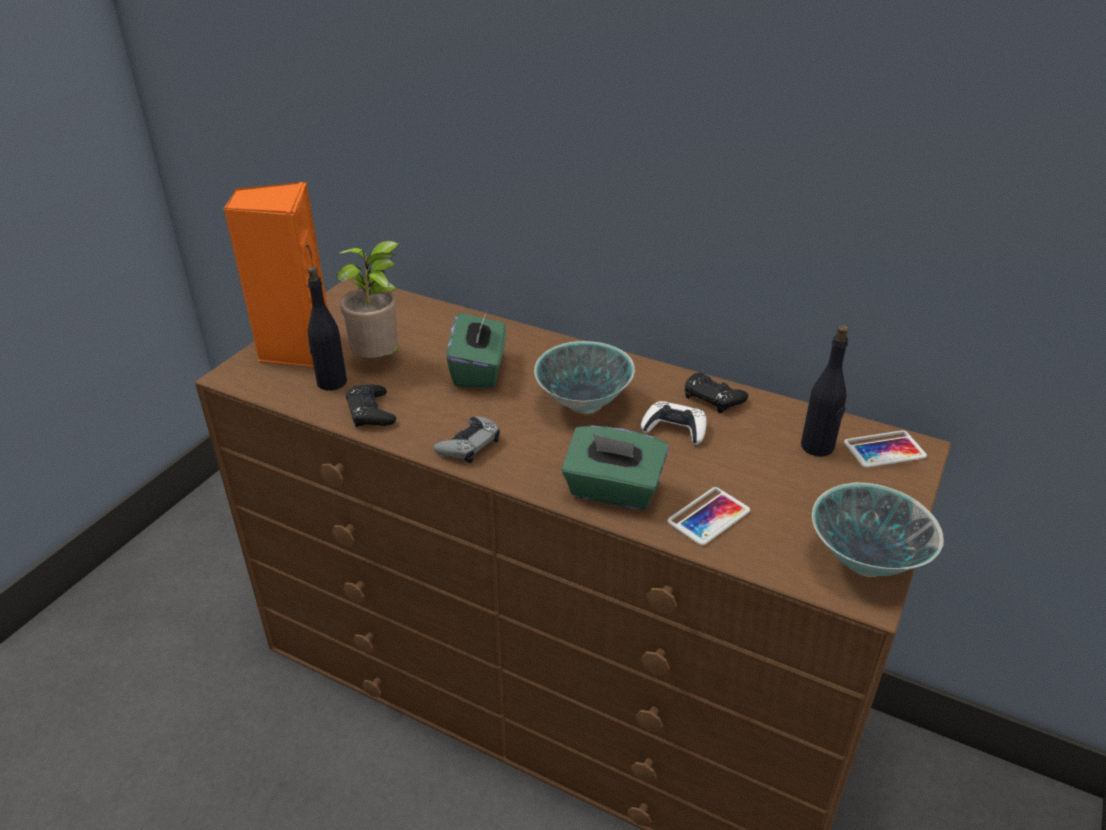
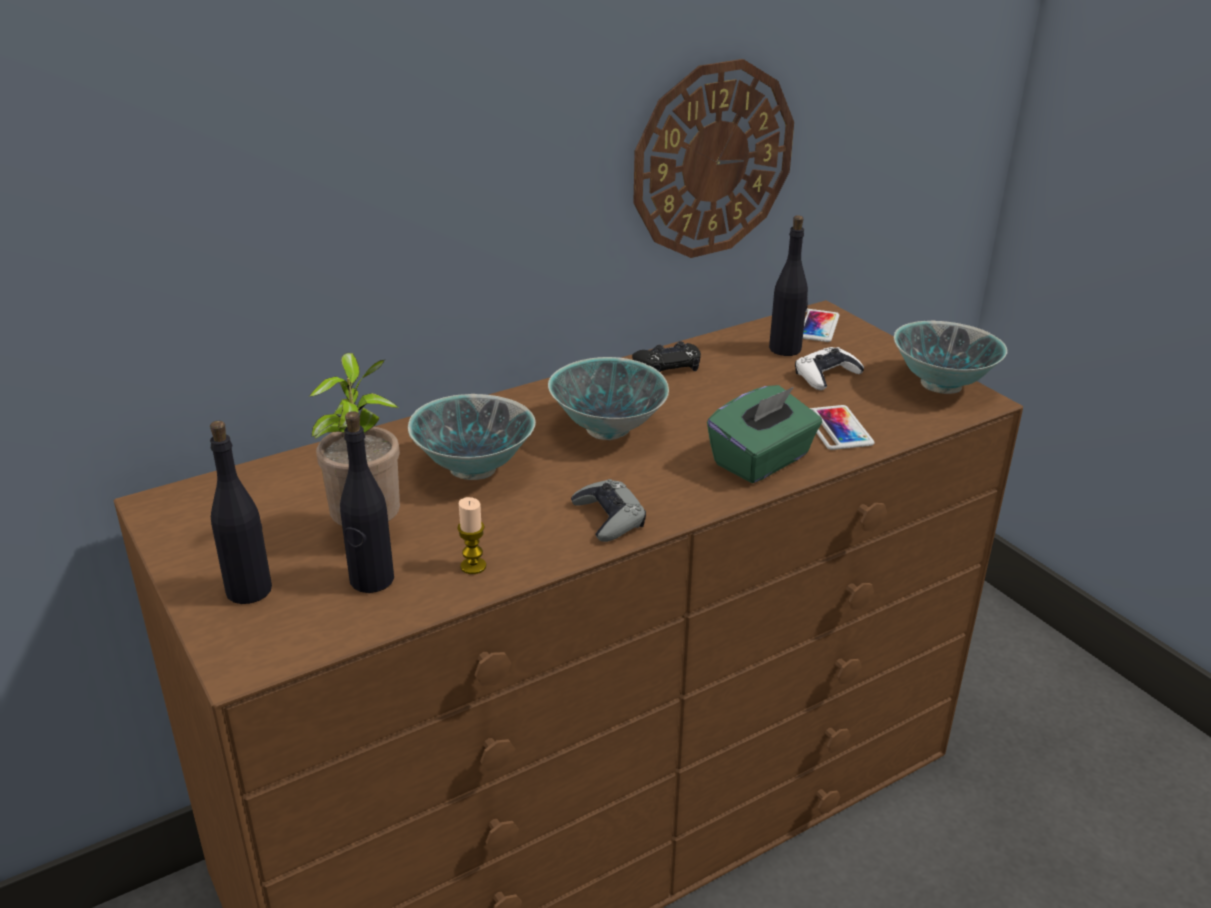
camera: 60 degrees left, 5 degrees down
(295, 349) = (249, 590): orange speaker -> black bottle
(371, 412) = (473, 566): black game controller -> candle
(479, 370) = (473, 470): green tissue box -> bowl
(674, 428) = (697, 399): white game controller -> white game controller (826, 375)
(833, 243) = (713, 160): none -> wall clock

